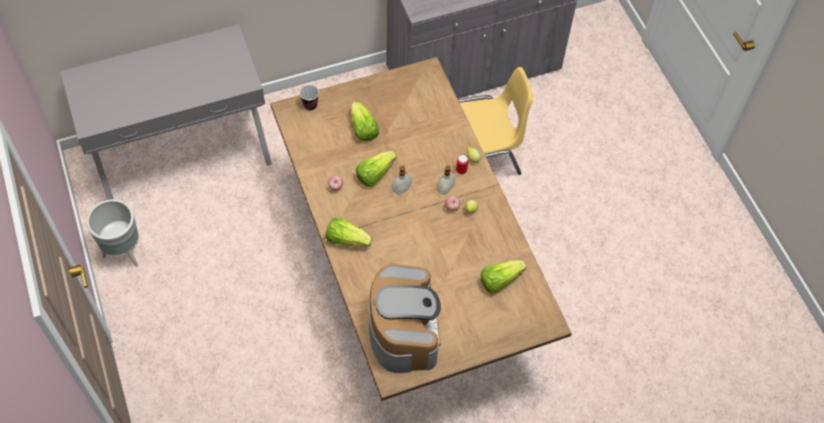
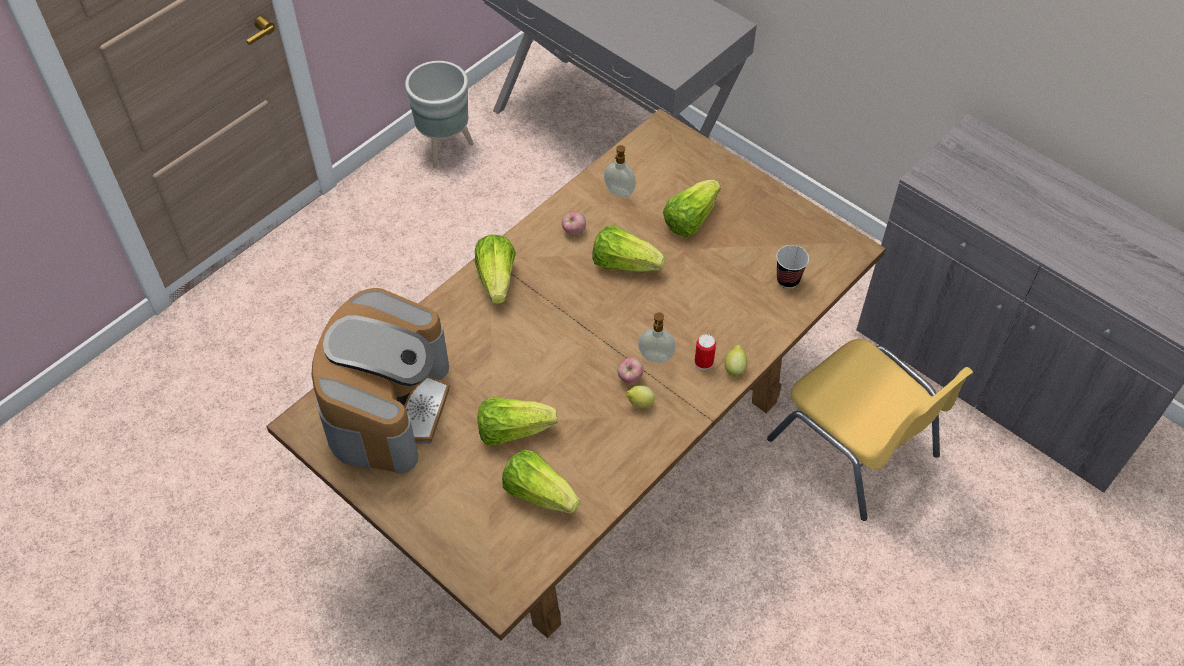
camera: 65 degrees right, 5 degrees down
(310, 105) = (687, 148): cup -> cup (788, 279)
(402, 190) = (619, 306): soap dispenser -> soap dispenser (619, 192)
(403, 330) = (388, 405): coffee machine -> coffee machine turned 45 degrees counterclockwise
(454, 276) = (513, 431): none -> lettuce

